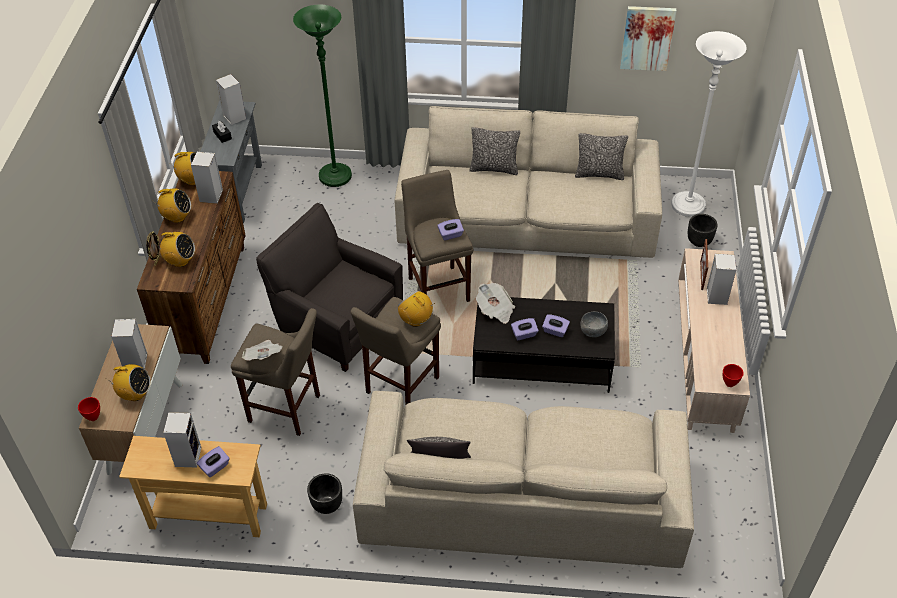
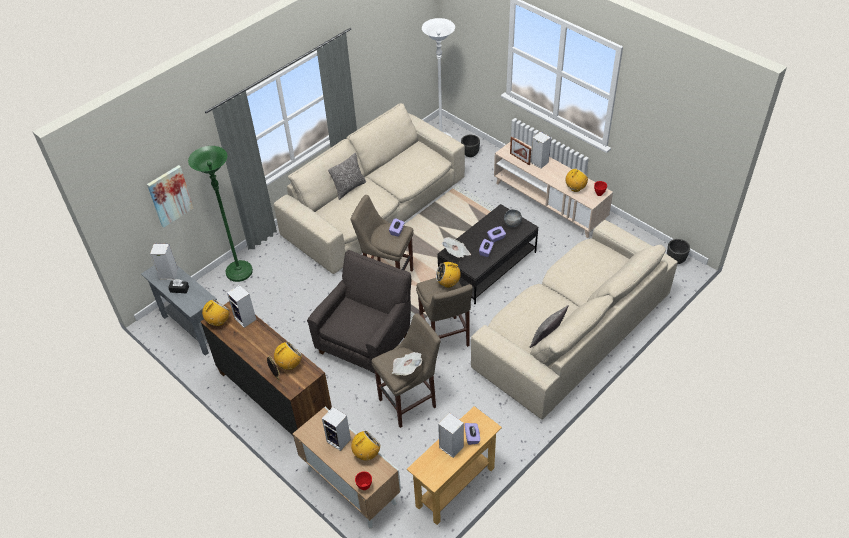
camera: 50 degrees left, 0 degrees up
(177, 217) = (245, 346): radio -> radio (575, 188)
(327, 505) = (499, 421): black planter -> black planter (675, 260)
(337, 324) = (366, 340): grey armchair -> grey armchair turned 135 degrees clockwise
(599, 174) = (404, 150): pillow -> none
(647, 38) = (383, 51): picture -> picture (170, 196)

